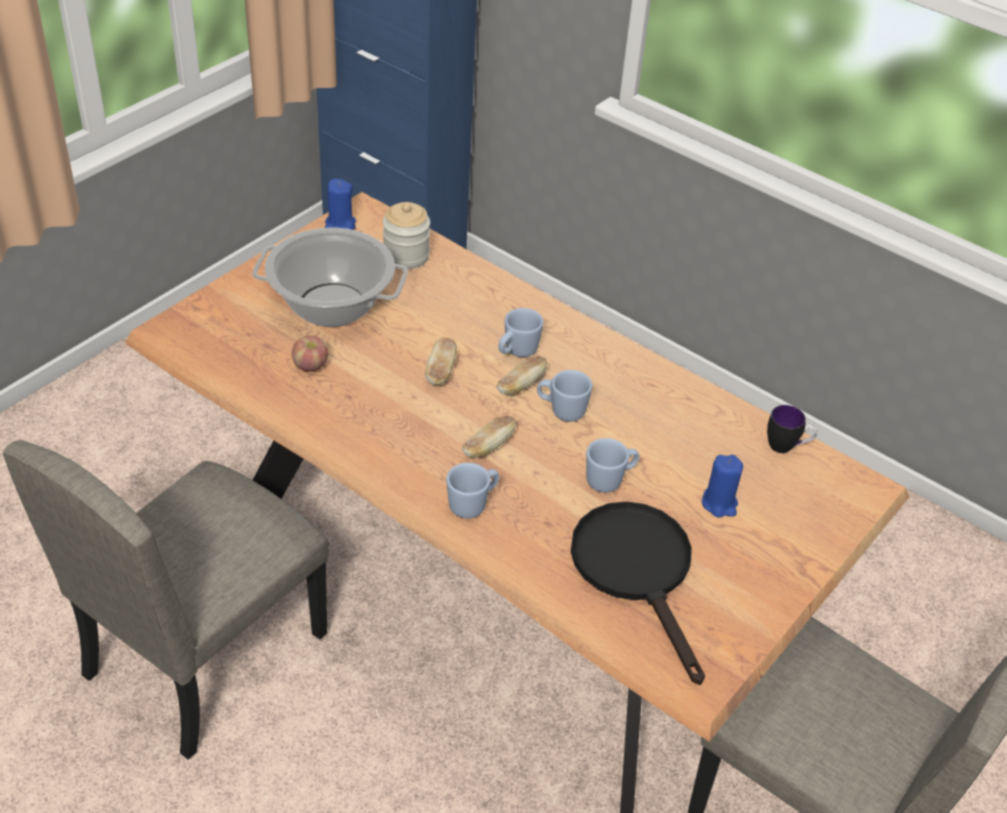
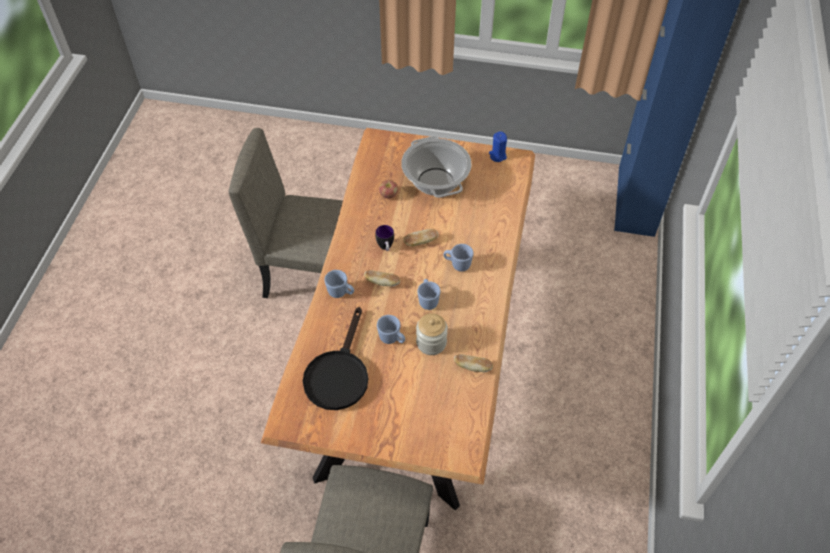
camera: 65 degrees right, 10 degrees up
(406, 256) = (495, 190): jar -> jar (431, 343)
(521, 385) = (434, 276): bread -> bread (472, 367)
(638, 571) = (338, 373): black frying pan -> black frying pan turned 150 degrees clockwise
(719, 503) = (406, 391): blue candle -> none
(787, 447) = (471, 408): mug -> mug (386, 248)

